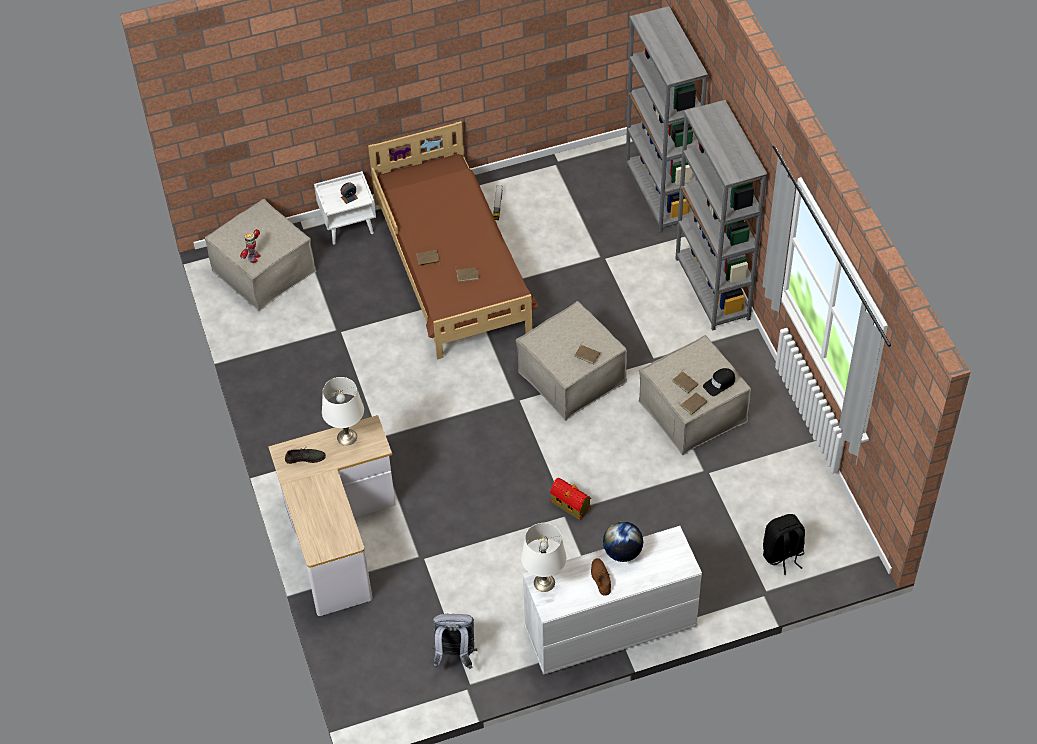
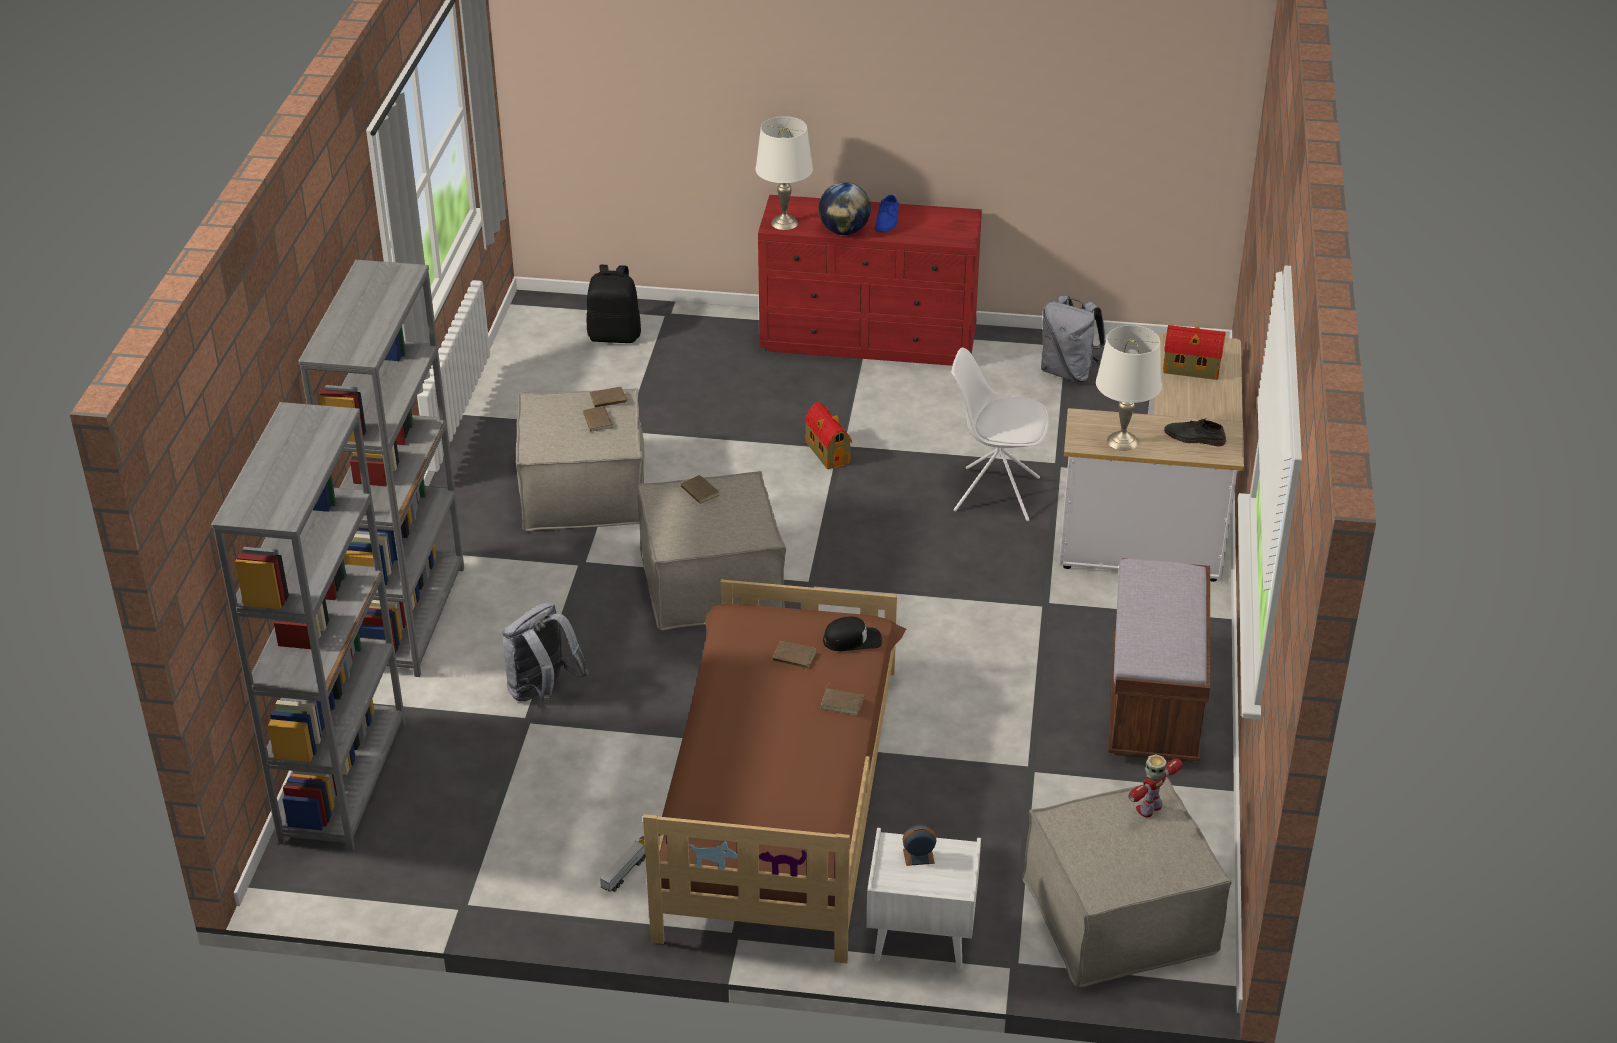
camera: 155 degrees left, 15 degrees down
(291, 396) = (1154, 703): none -> brown bench
(328, 520) = (1193, 369): none -> toy house
(448, 514) = (994, 494): none -> white chair
(544, 582) = (955, 234): white table lamp -> white table lamp (784, 223)
(600, 578) = (887, 220): brown shoe -> blue shoe
(607, 275) = (543, 692): none -> grey backpack
(609, 628) = (870, 340): white dresser -> red dresser
(719, 383) = (554, 406): black cap -> black cap (852, 640)

